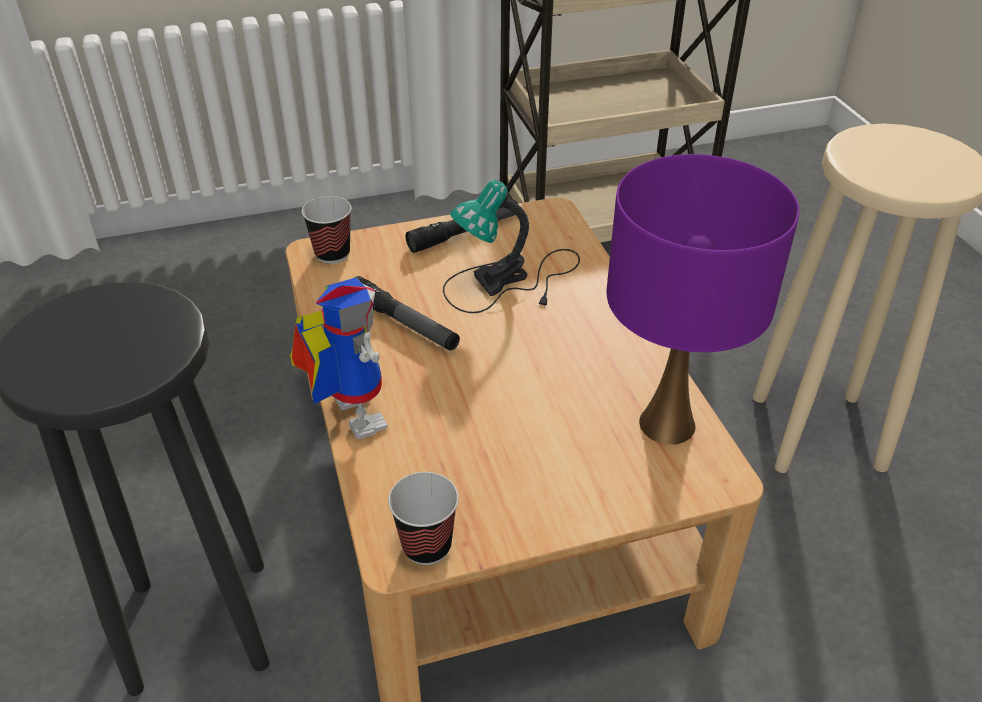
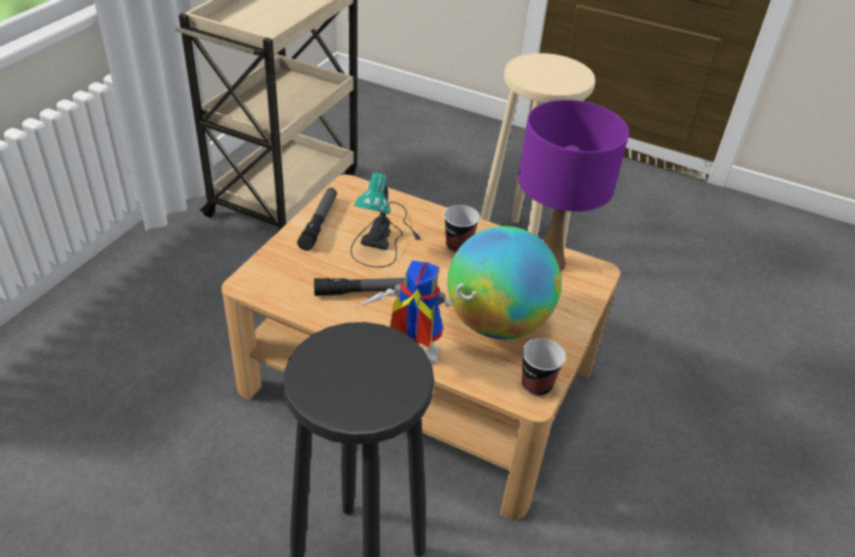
camera: 50 degrees left, 0 degrees up
(332, 254) = (260, 278): cup -> cup (458, 246)
(492, 447) = (497, 322): none -> globe

